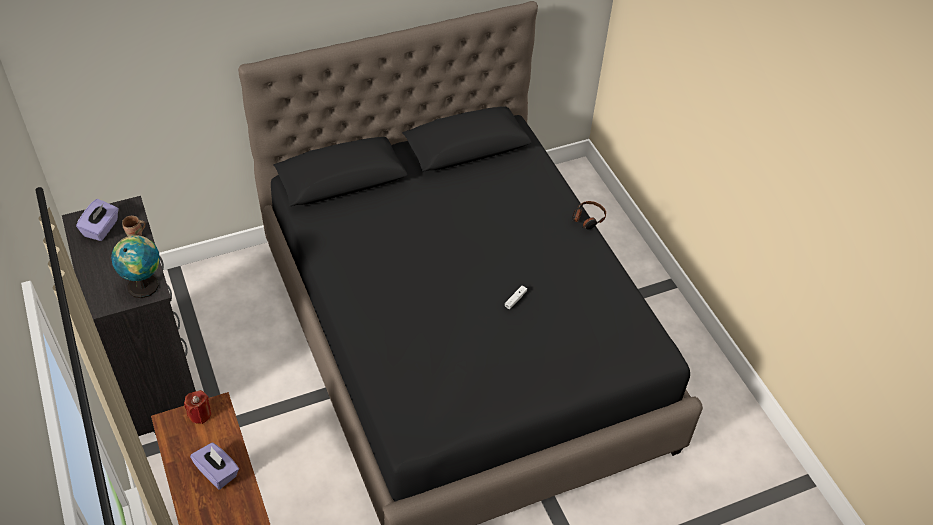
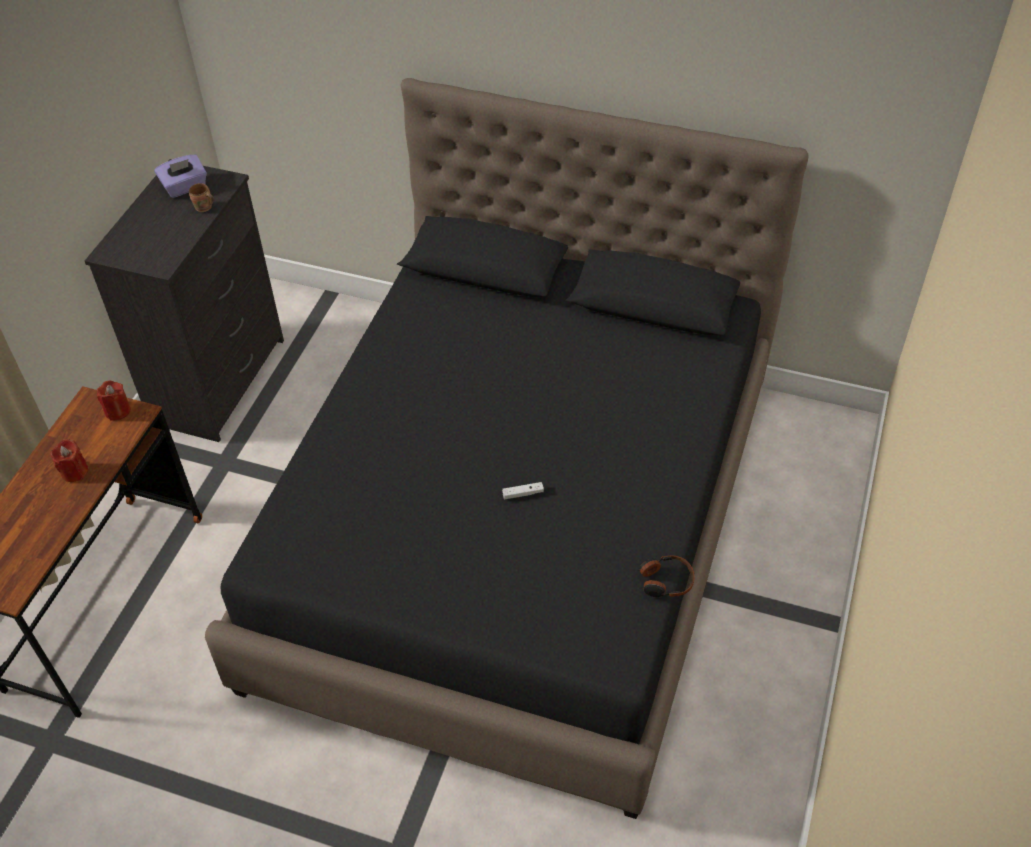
camera: 45 degrees right, 0 degrees up
(144, 284) = (161, 256): globe -> none
(217, 472) = (74, 471): purple tissue box -> red candle
(587, 219) = (705, 458): headphones -> headphones (664, 581)

